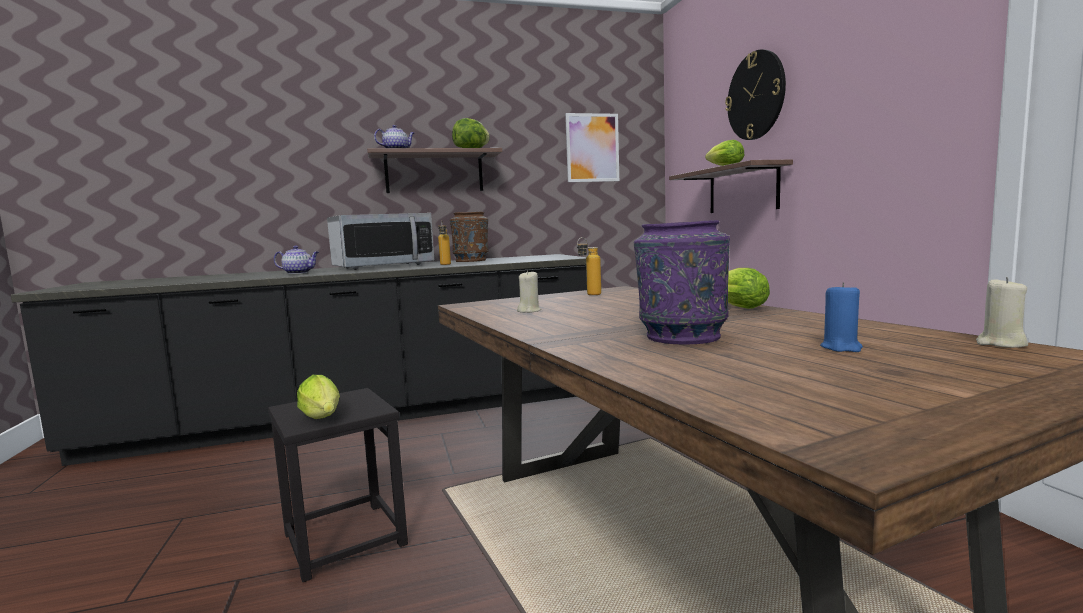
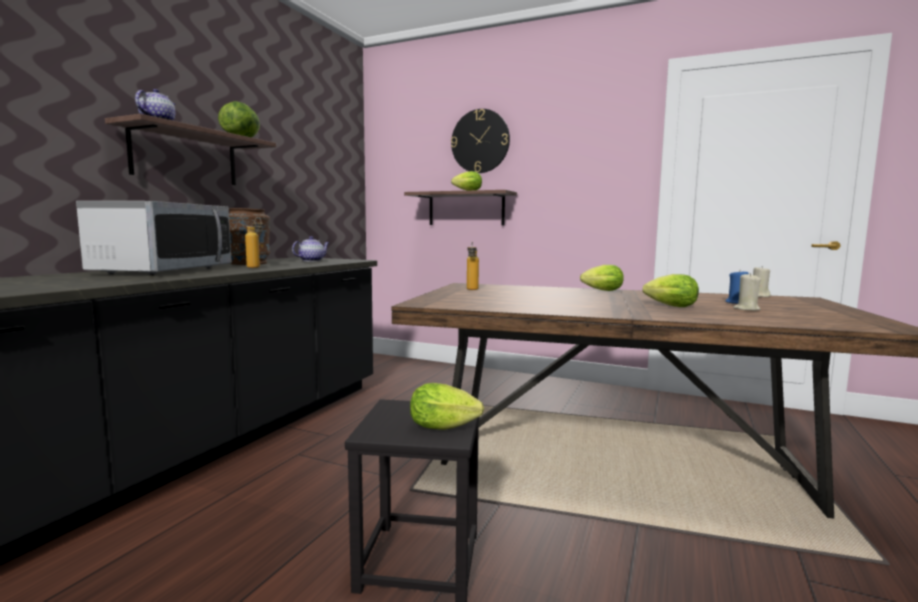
camera: 50 degrees left, 0 degrees up
(299, 273) = (75, 281): teapot -> teapot (312, 260)
(529, 311) = (503, 302): beige candle -> beige candle (746, 309)
(592, 148) = (321, 155): picture -> none
(681, 336) = (668, 306): purple vase -> lettuce

